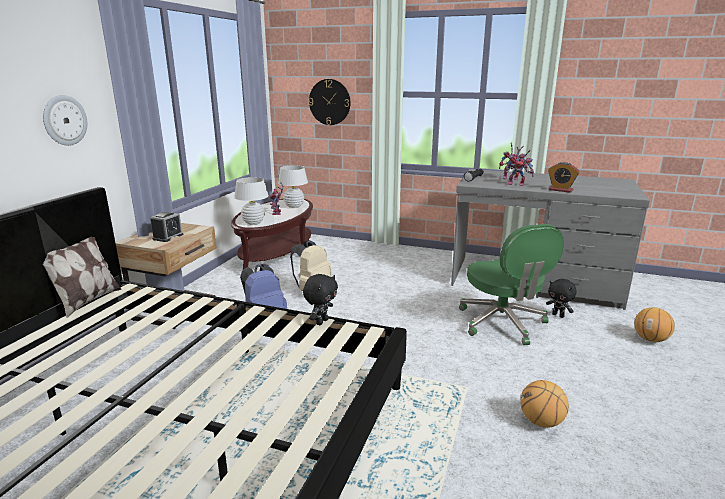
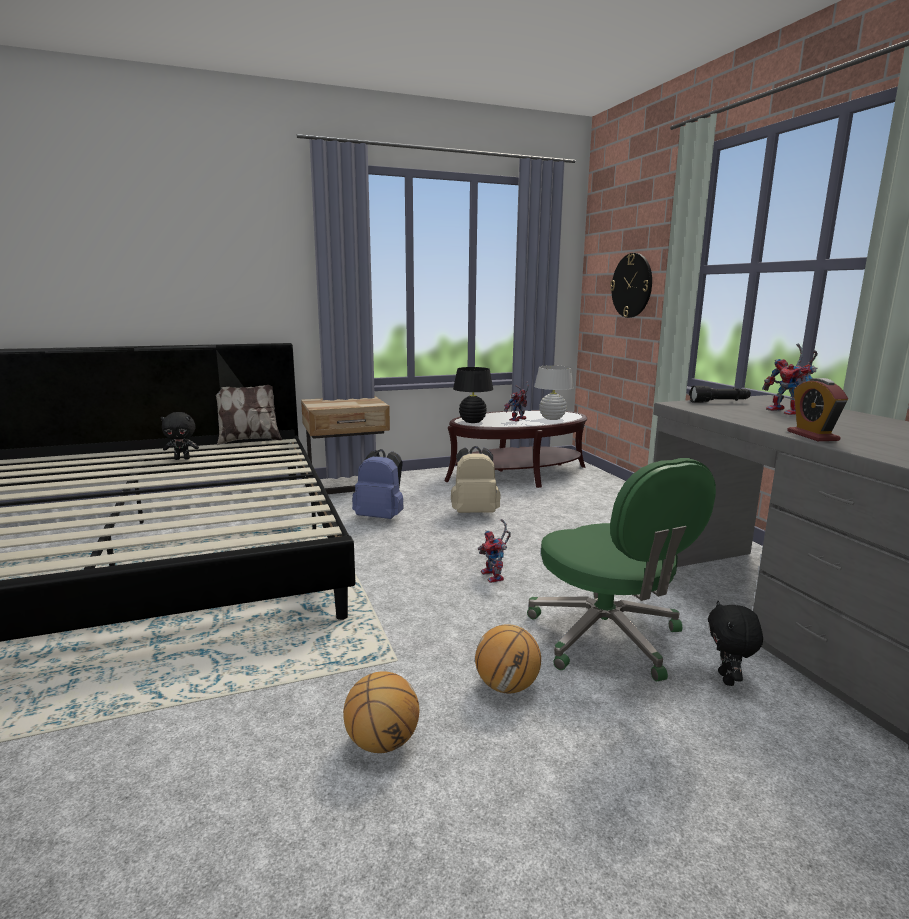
camera: 50 degrees right, 5 degrees down
(64, 120) = (268, 278): wall clock -> none
(168, 237) = (338, 404): alarm clock -> none
(253, 223) = (472, 421): white table lamp -> black table lamp
(321, 321) = (317, 506): black plush toy -> black plush toy (182, 459)
(502, 323) = (607, 638): green office chair -> green office chair turned 60 degrees counterclockwise
(517, 184) = (763, 417): toy robot -> toy robot (495, 577)
(650, 339) = (844, 816): basketball -> basketball (507, 686)

